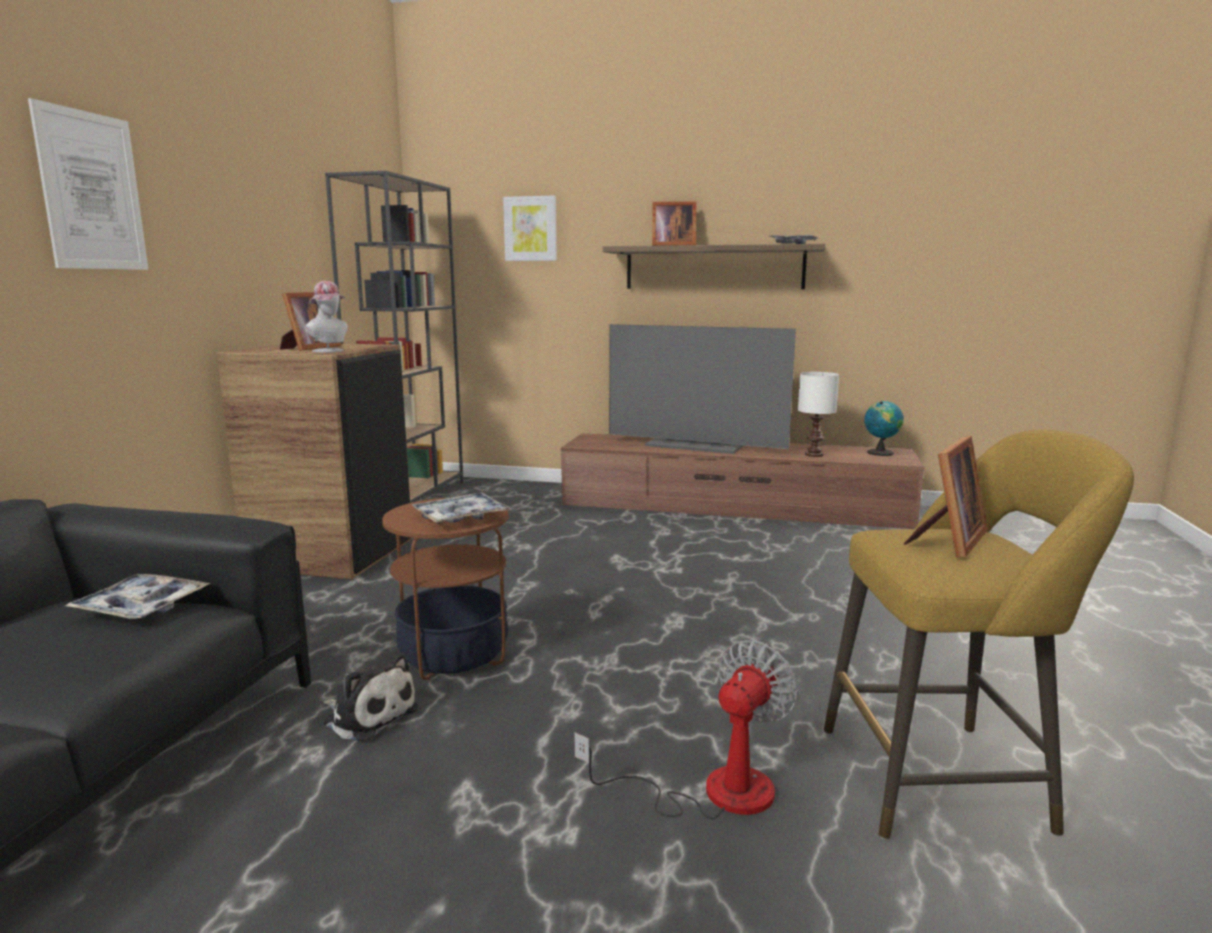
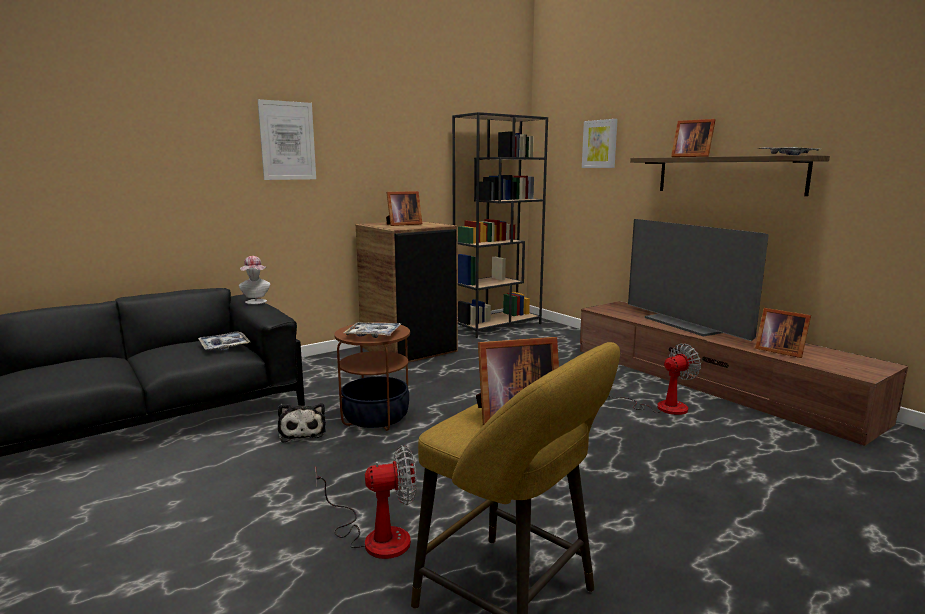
camera: 40 degrees right, 0 degrees up
(331, 351) = (402, 227): hat -> hat (256, 302)
(733, 541) = (660, 407): none -> fan
(814, 454) = (778, 351): white table lamp -> picture frame
(880, 453) = (857, 362): globe -> none

